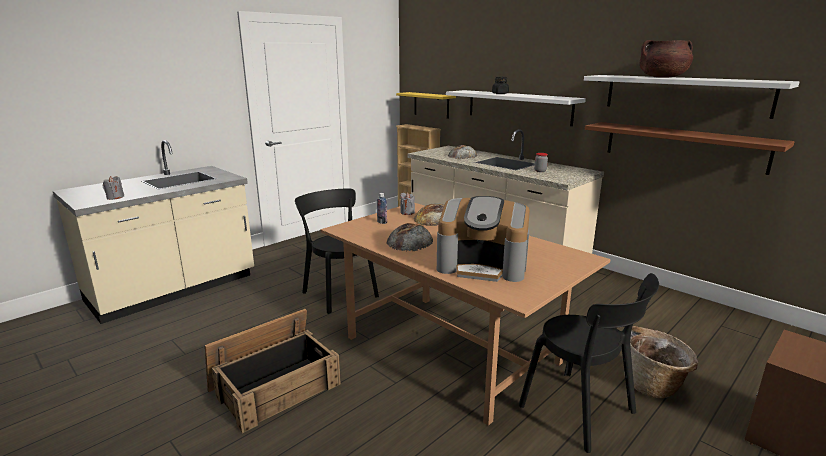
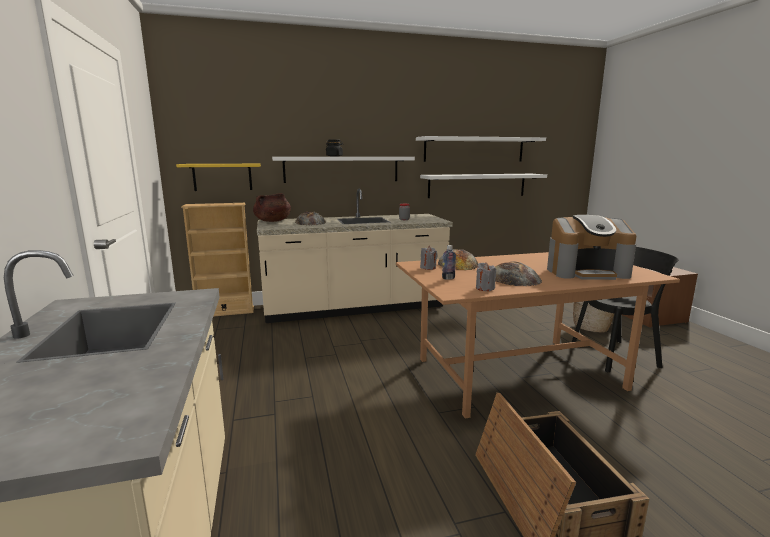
camera: 60 degrees left, 5 degrees down
(115, 197) = (132, 394): grey candle -> grey candle (485, 288)
(338, 293) = (355, 400): black chair -> none
(482, 266) = (586, 272): coffee machine -> coffee machine turned 45 degrees clockwise
(662, 77) = (471, 136): brown cooking pot -> brown cooking pot (272, 221)
(683, 146) = (477, 185): brown shelf -> white shelf

